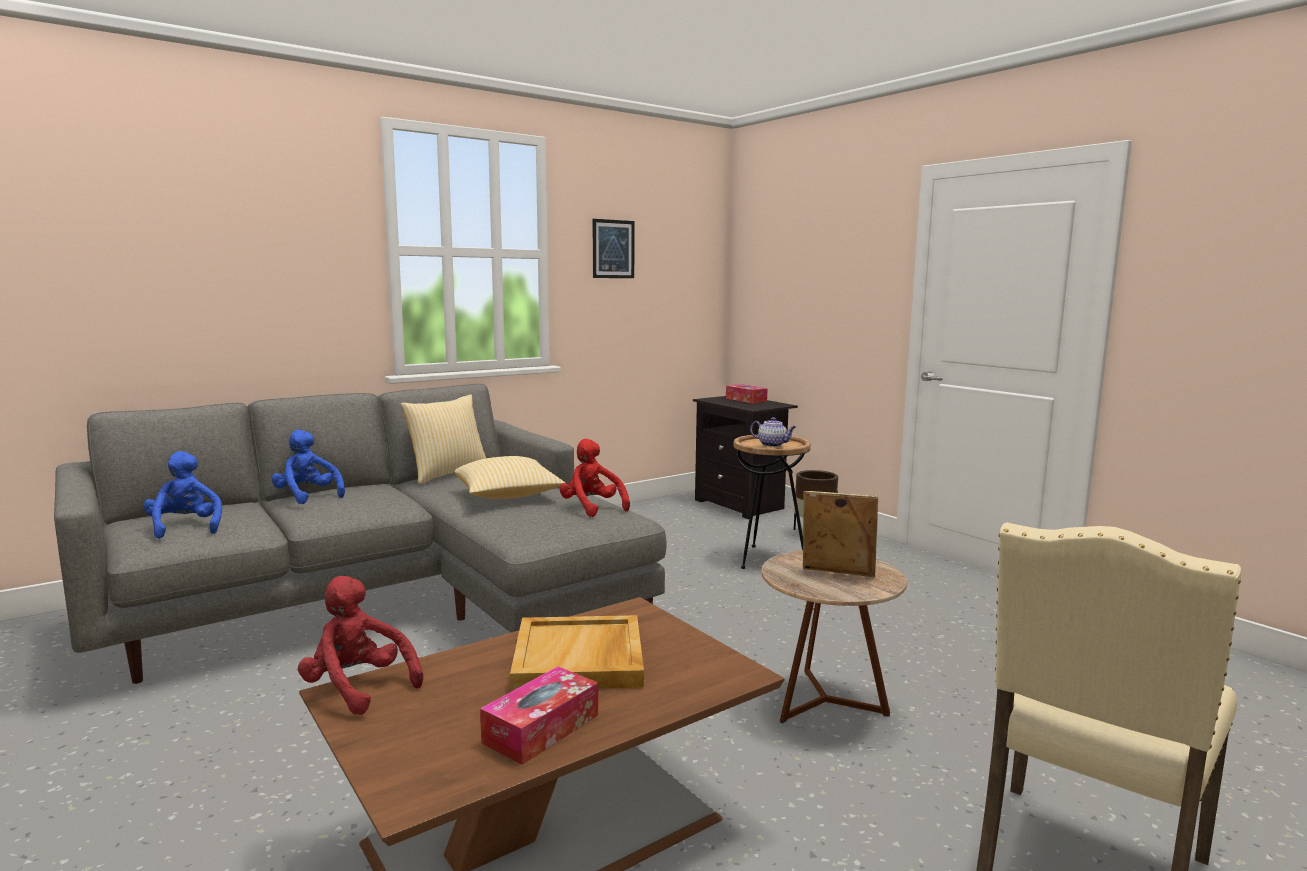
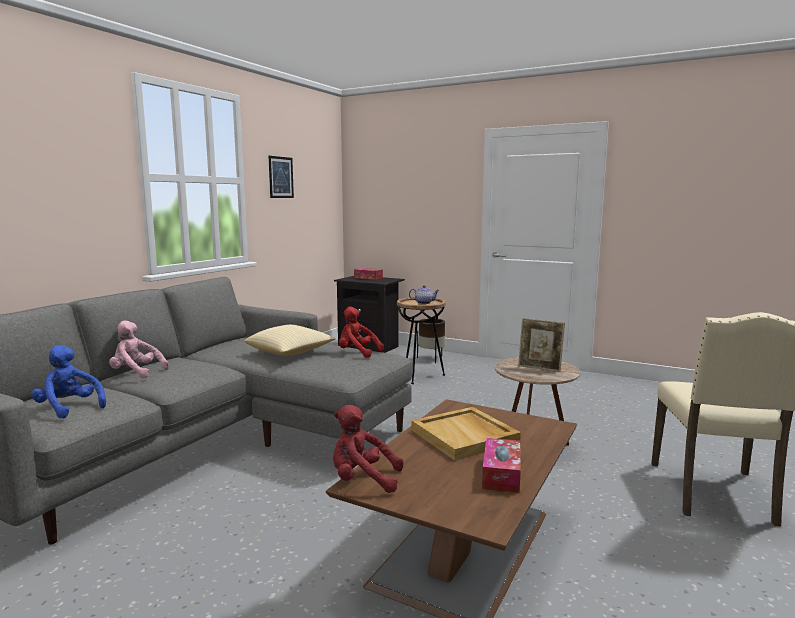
camera: 25 degrees left, 0 degrees up
(307, 496) = (136, 373): blue plush toy -> pink plush toy
(447, 474) = (219, 345): pillow -> none
(837, 574) = (539, 368): picture frame -> picture frame turned 150 degrees counterclockwise

